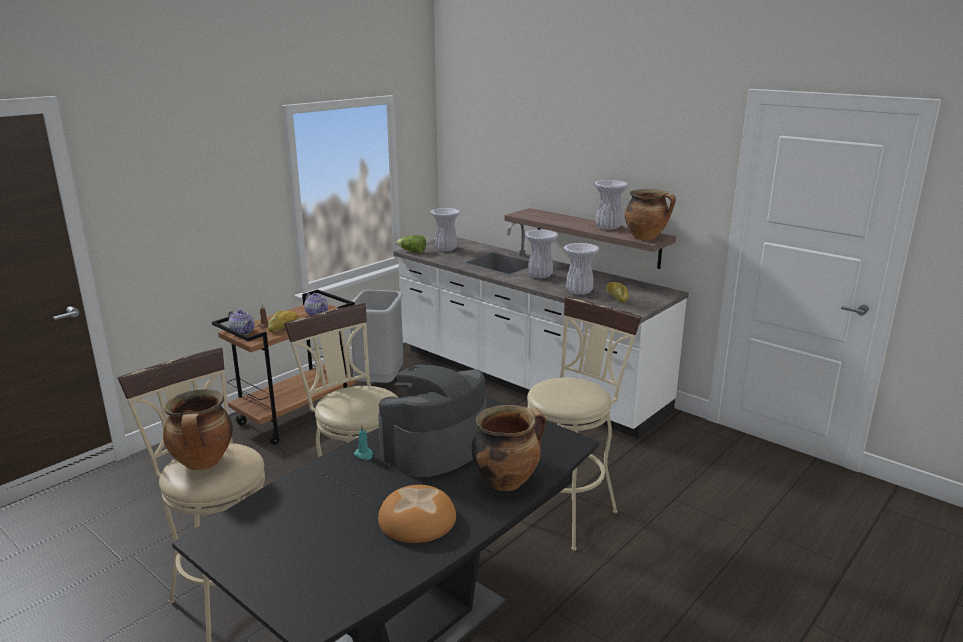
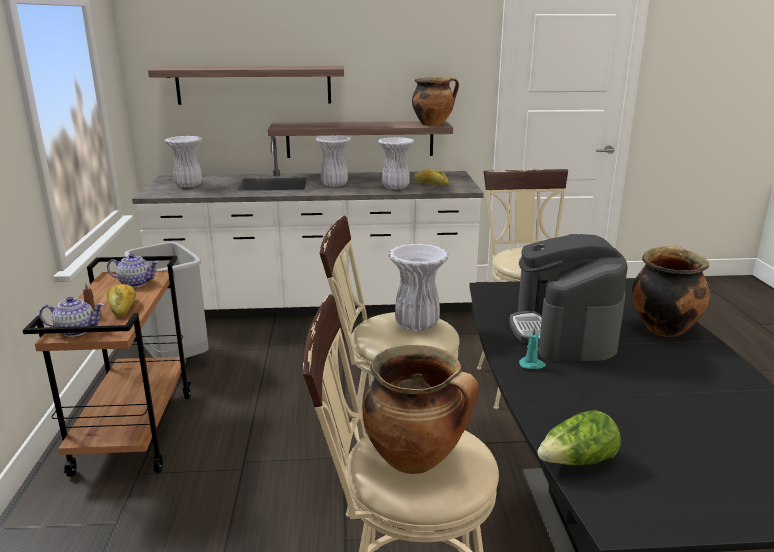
camera: 45 degrees left, 0 degrees up
(412, 252) = (156, 194): lettuce -> lettuce (577, 462)
(416, 520) = (696, 386): bread -> none
(518, 173) = (254, 85): none -> shelf
(607, 228) = (384, 123): white vase -> white vase (416, 325)

